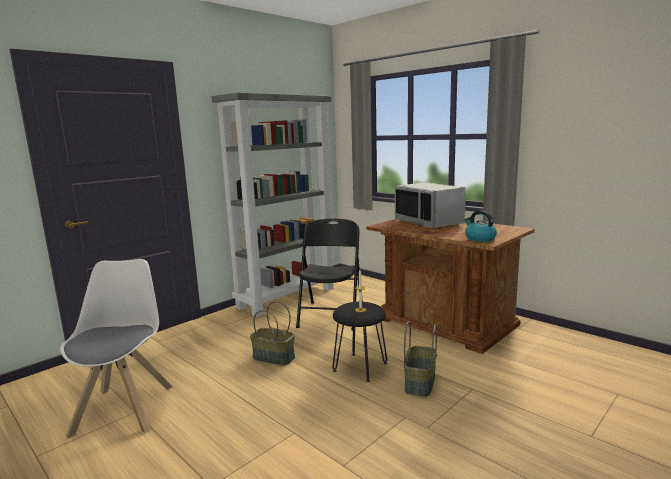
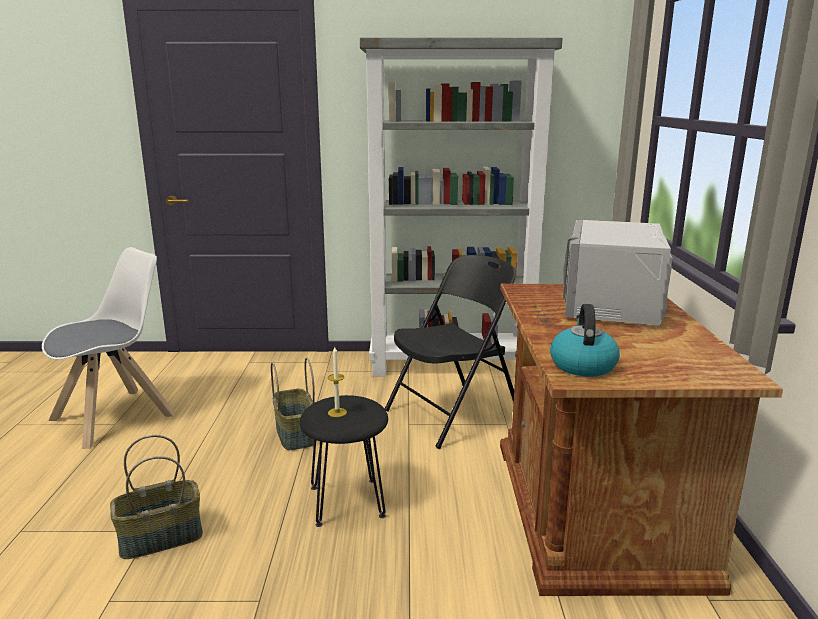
camera: 45 degrees right, 5 degrees up
(420, 383) = (364, 573): basket -> basket (160, 539)

